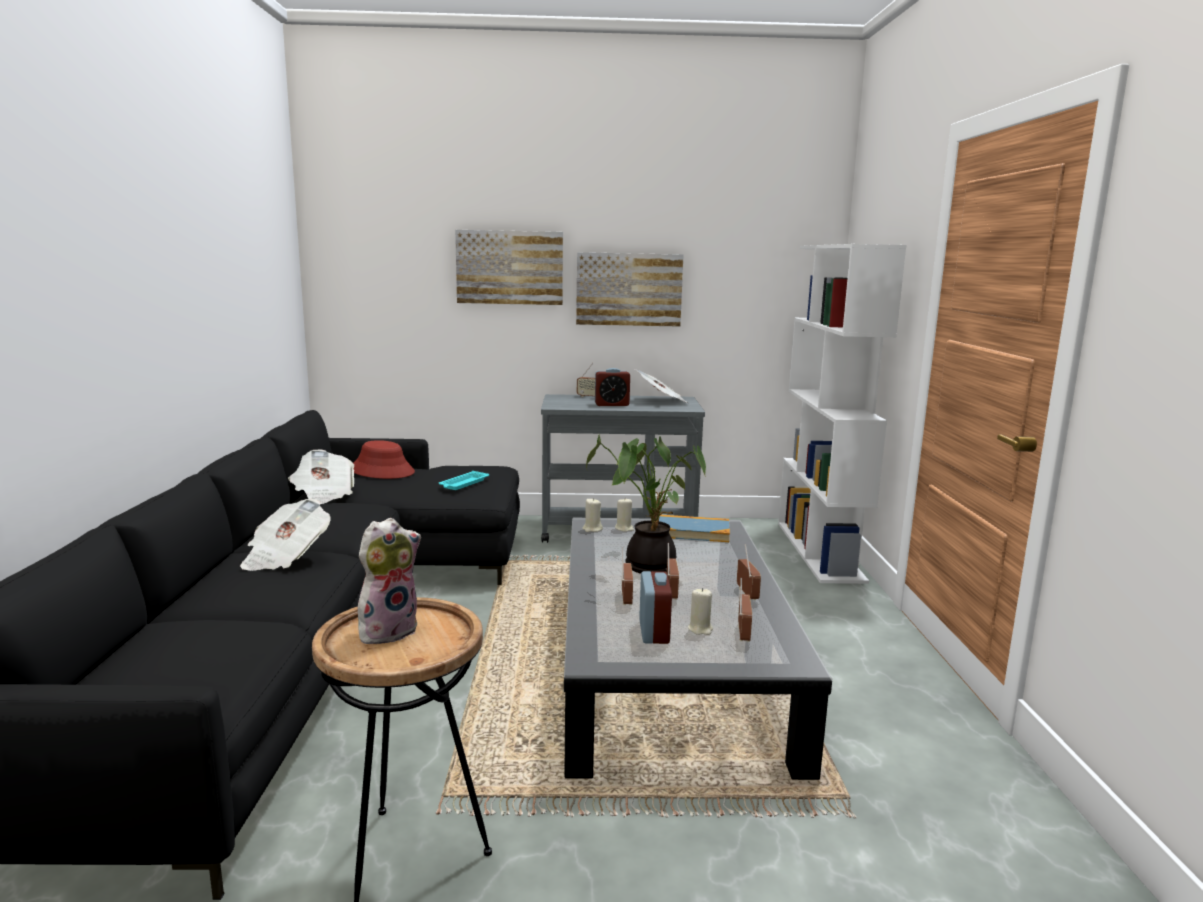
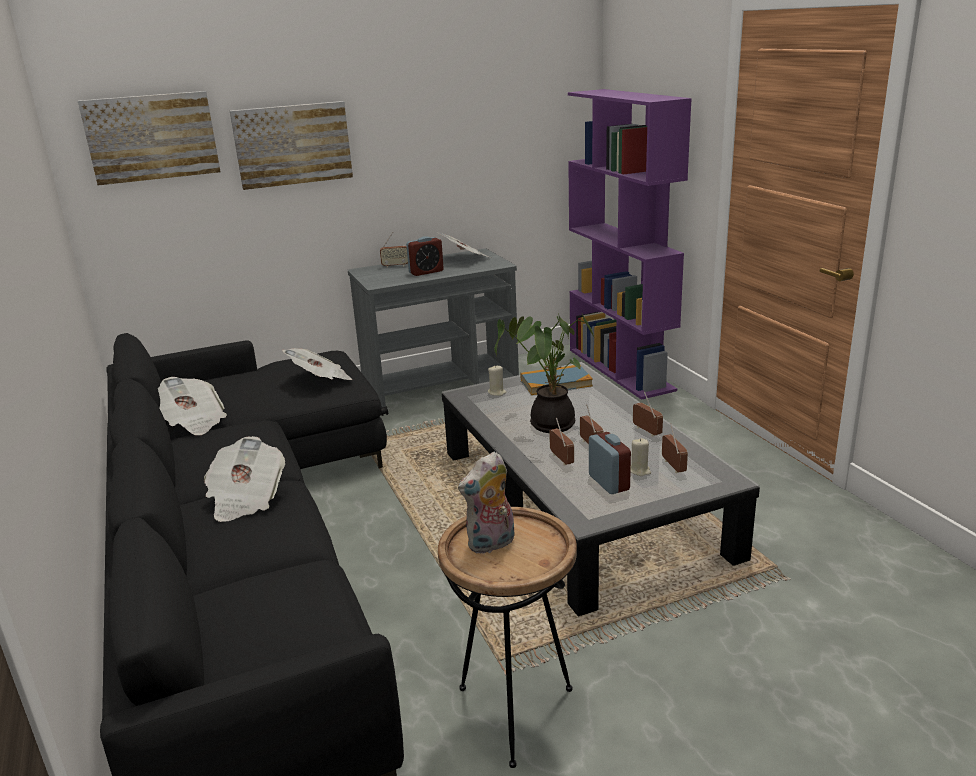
camera: 20 degrees left, 10 degrees up
(382, 471) = (225, 383): red hat -> none
(388, 630) = (491, 544): plush toy -> plush toy turned 150 degrees counterclockwise
(463, 484) = (320, 380): turquoise tray -> newspaper
(592, 529) = (470, 399): beige candle -> none
(629, 289) = (414, 152): picture -> picture (151, 137)
(820, 551) = (621, 369): white bookcase -> purple bookcase

